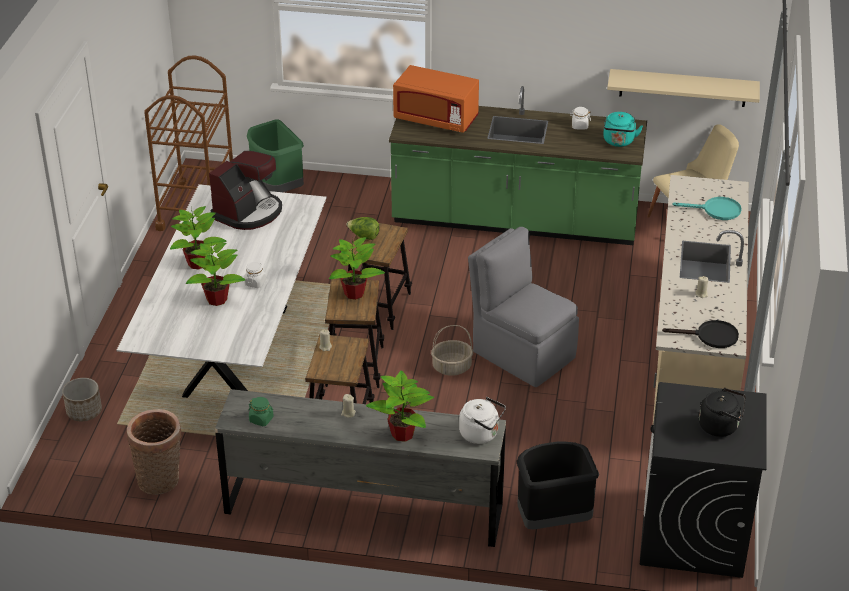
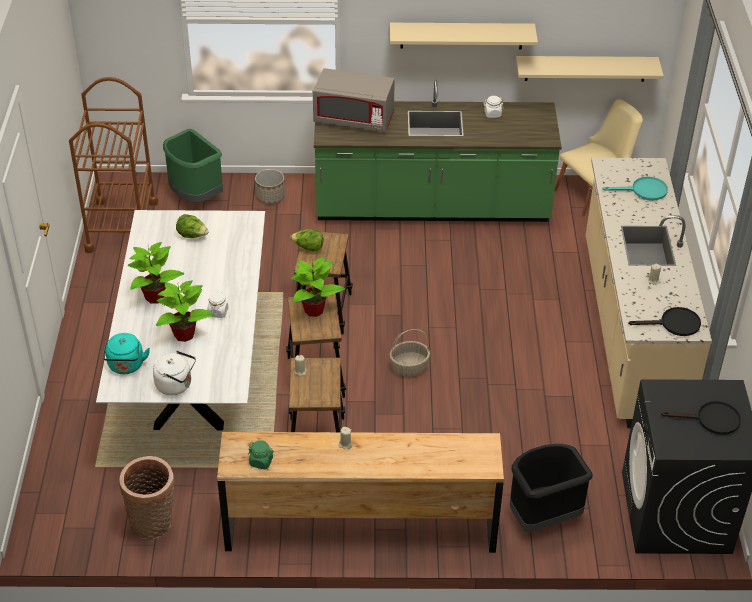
camera: 10 degrees left, 5 degrees up
(84, 411) = (59, 457): planter -> planter (270, 197)
(248, 212) = (192, 235): coffee machine -> lettuce
(363, 509) = (360, 528): grey dresser -> brown dresser
(403, 434) = (405, 460): potted plant -> none
(436, 119) = (354, 119): orange microwave -> grey microwave
(481, 434) = (480, 451): white kettle -> white kettle (176, 385)
(522, 353) = (472, 345): grey chair -> none
(553, 43) = (461, 35): none -> beige shelf
(619, 142) = (533, 127): turquoise kettle -> turquoise kettle (126, 366)
(721, 426) = (711, 420): black kettle -> black frying pan

